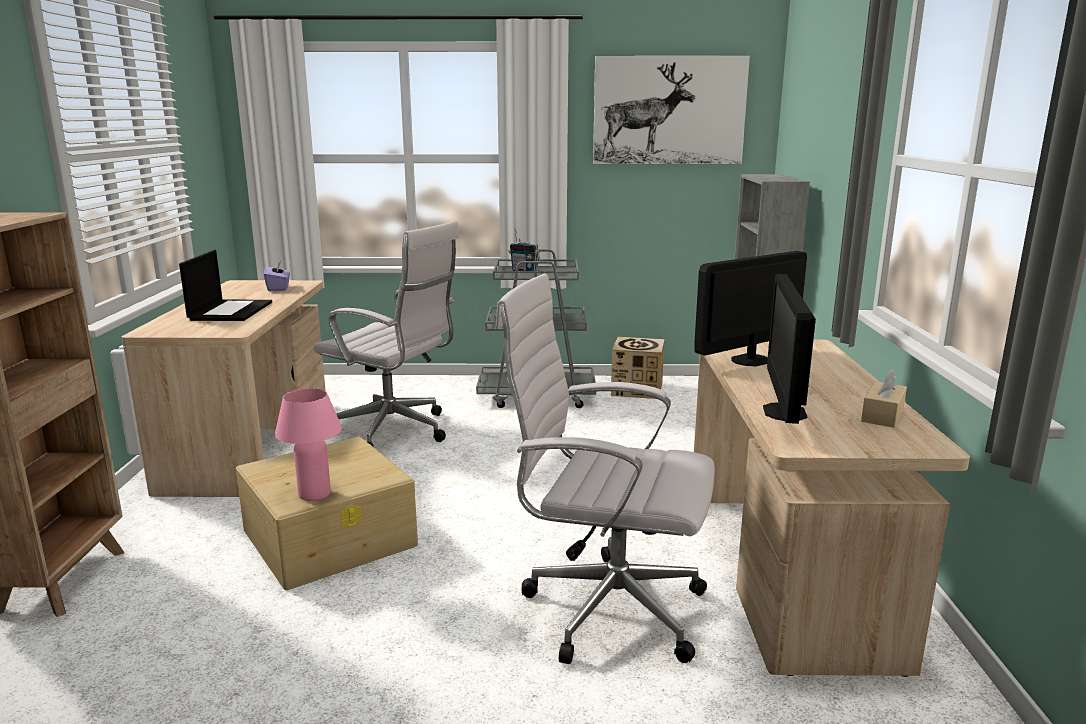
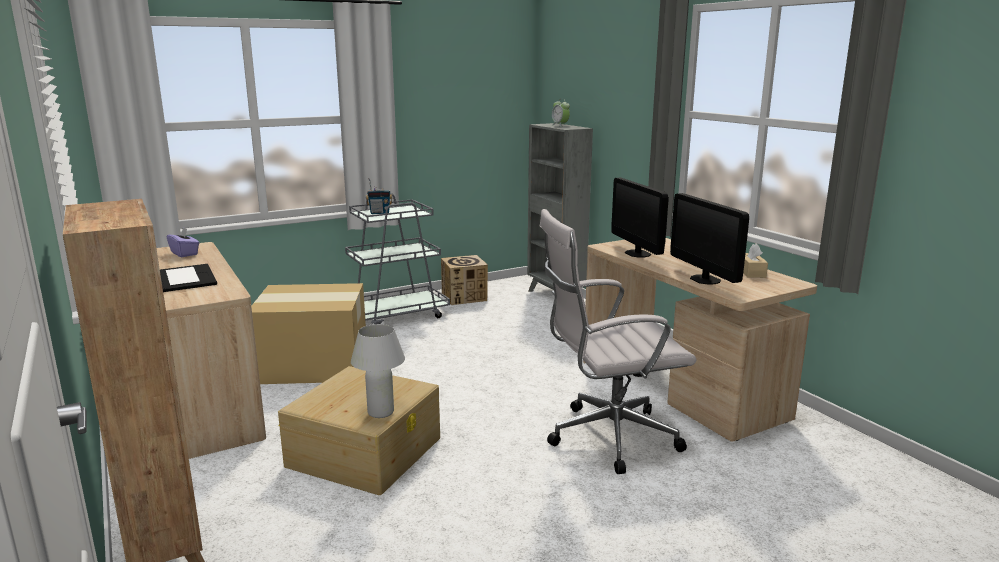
camera: 30 degrees left, 0 degrees up
(314, 494) = (381, 412): pink table lamp -> white table lamp
(396, 432) = (315, 365): white office chair -> cardboard box
(669, 111) = (463, 77): picture -> none
(750, 360) = (637, 253): monitor -> monitor turned 45 degrees counterclockwise
(775, 177) = (560, 125): none -> alarm clock

